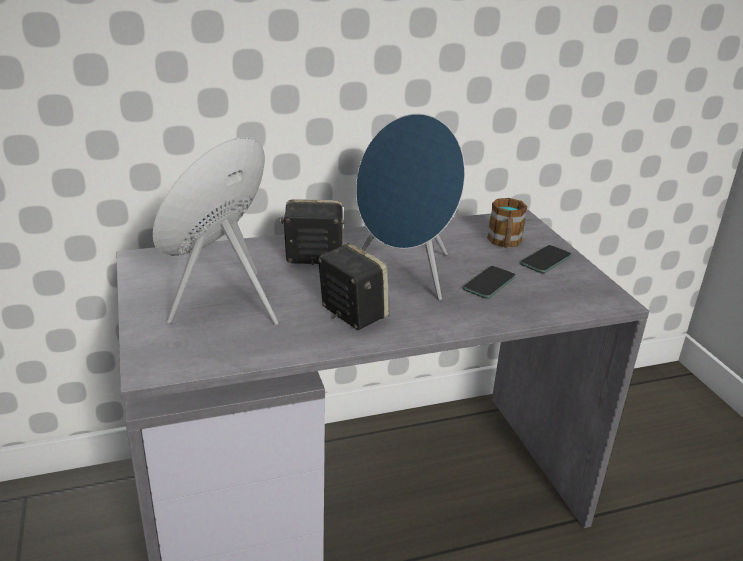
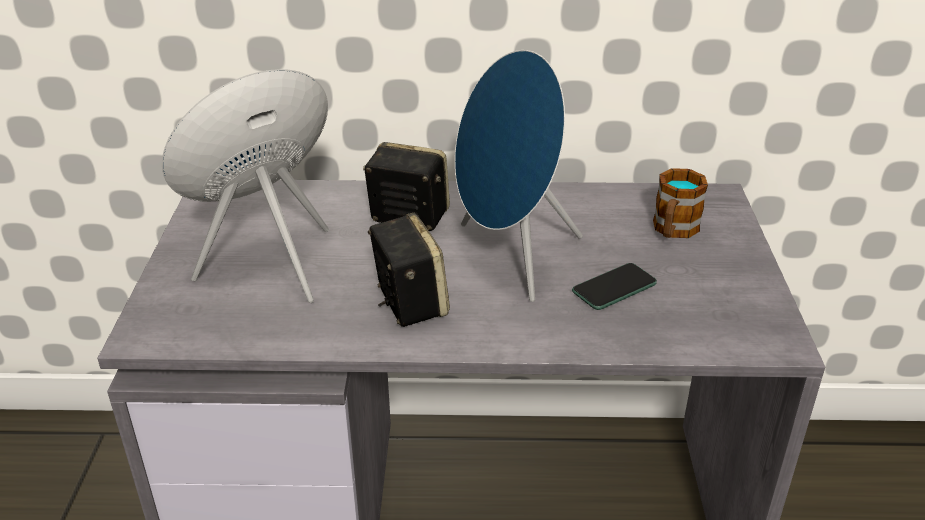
camera: 20 degrees right, 5 degrees up
(545, 260) = (716, 265): phone -> none

